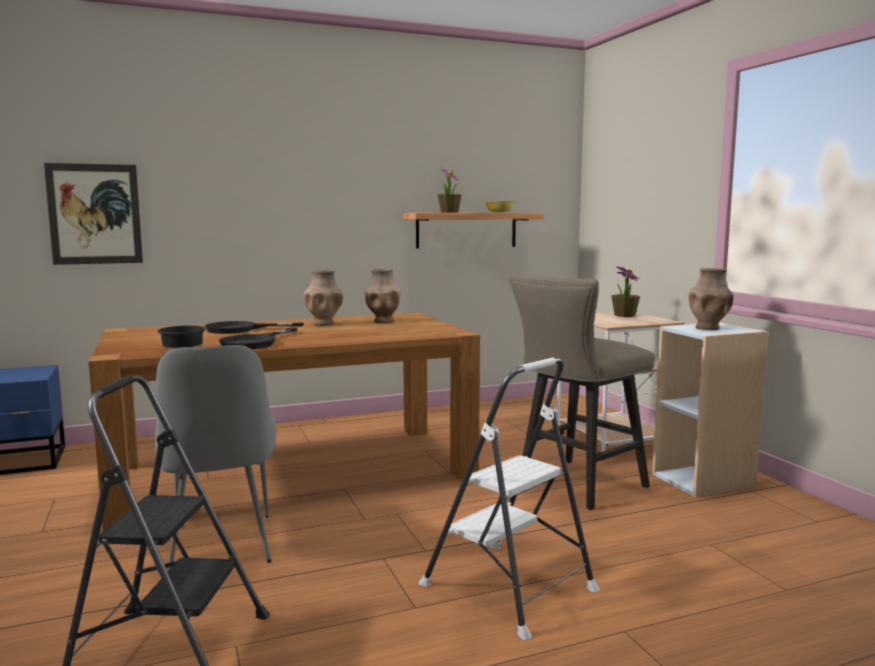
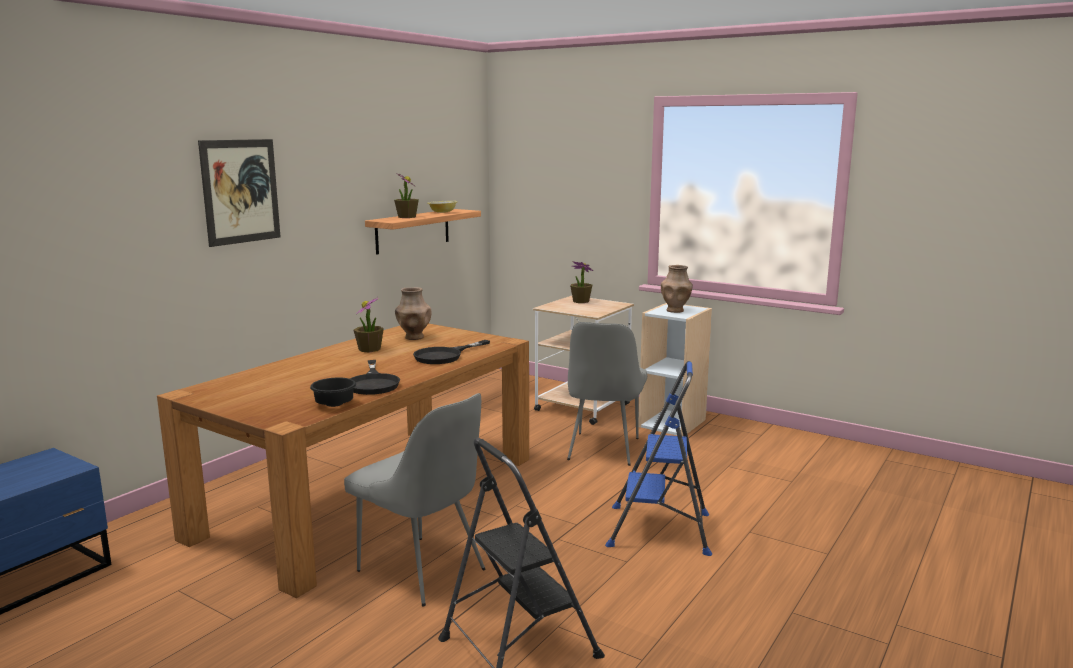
camera: 35 degrees left, 5 degrees up
(95, 214) = (78, 260): picture -> picture (241, 191)
(240, 329) = (311, 370): black frying pan -> black frying pan (445, 356)
(324, 324) = (369, 349): brown vase -> potted plant
(512, 588) = (663, 529): white step ladder -> blue step ladder
(575, 486) = (604, 449): beige stool -> grey chair

